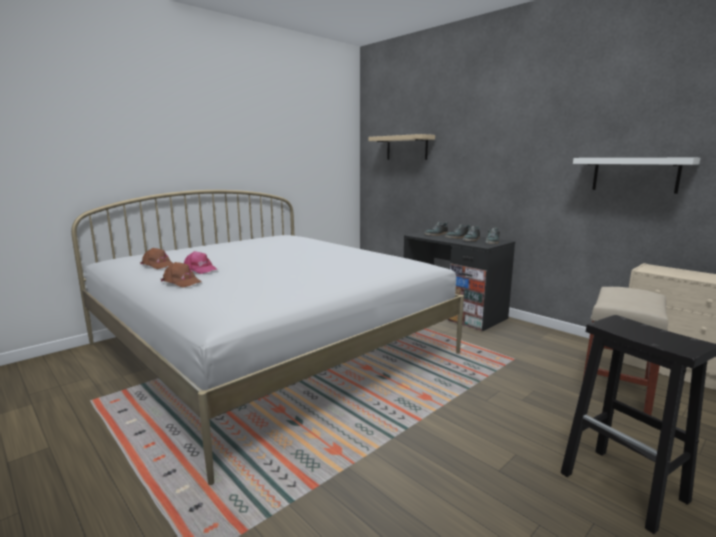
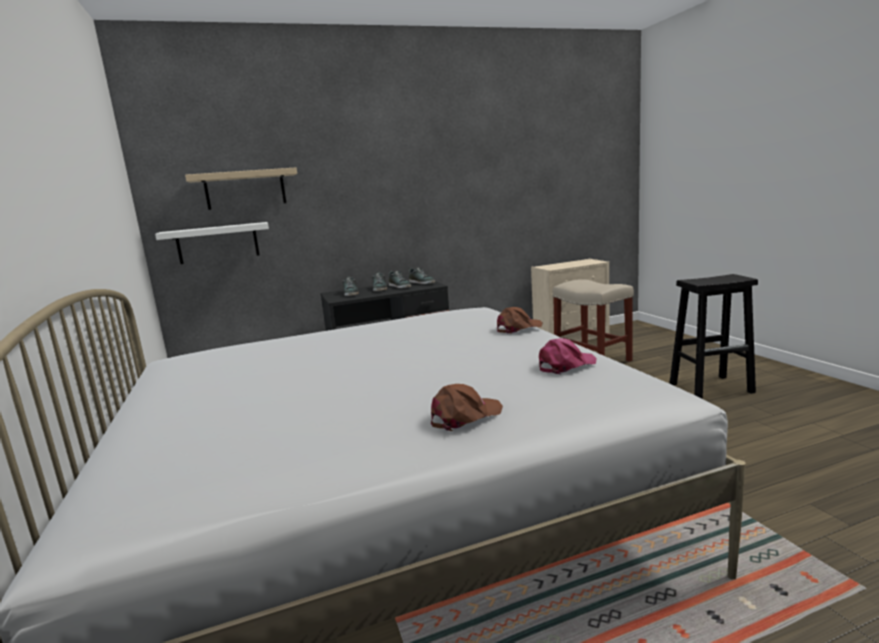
camera: 65 degrees left, 0 degrees up
(158, 265) = (293, 447): brown cap -> brown cap (518, 328)
(200, 269) = (386, 406): pink cap -> pink cap (566, 365)
(635, 174) = (511, 196): white shelf -> white shelf (218, 243)

